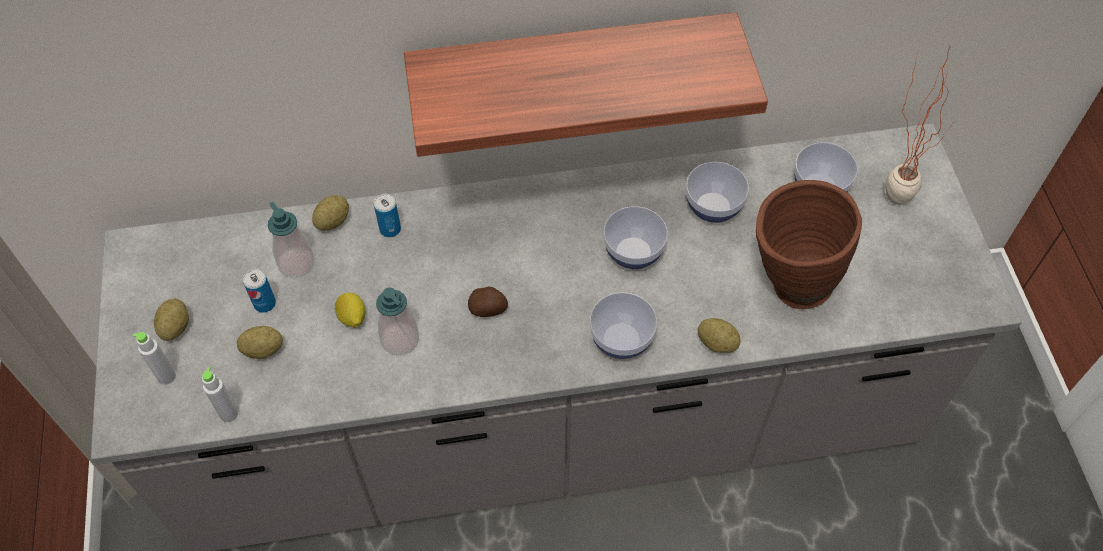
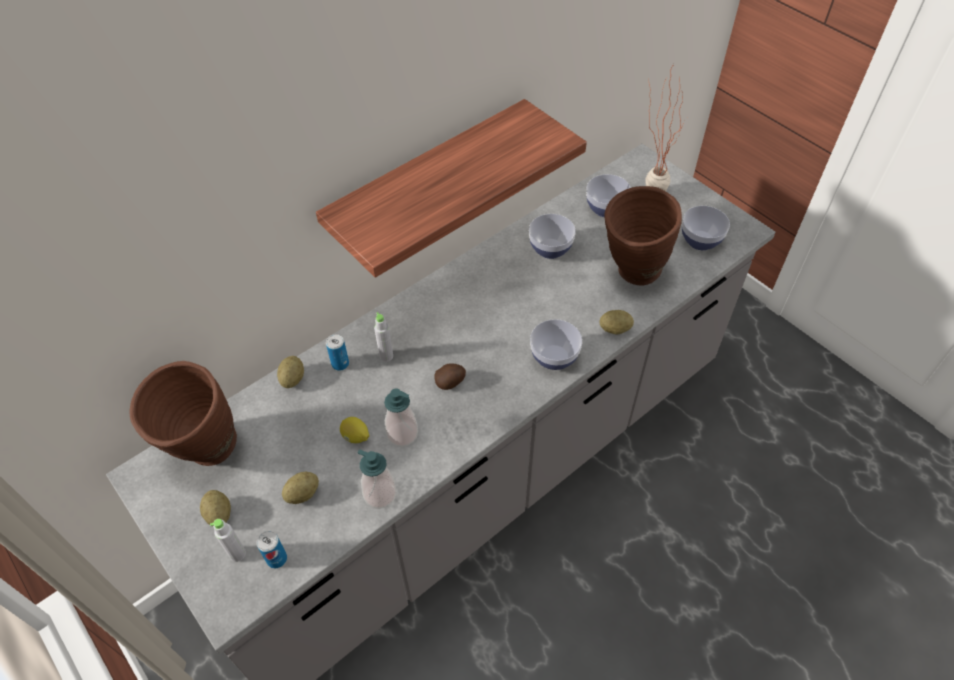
camera: 30 degrees left, 5 degrees down
(201, 257) = (204, 454): none -> brown vase
(229, 414) = (308, 553): grey bottle -> grey bottle (386, 356)
(264, 303) = (280, 461): can -> can (276, 559)
(296, 263) = (285, 421): soap dispenser -> soap dispenser (380, 494)
(633, 253) = (520, 300): bowl -> bowl (700, 241)

